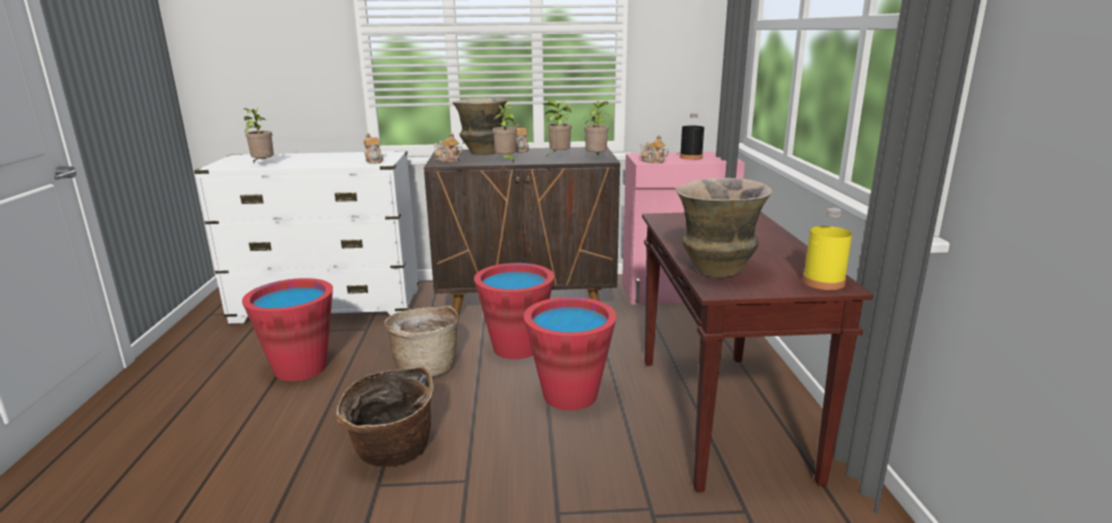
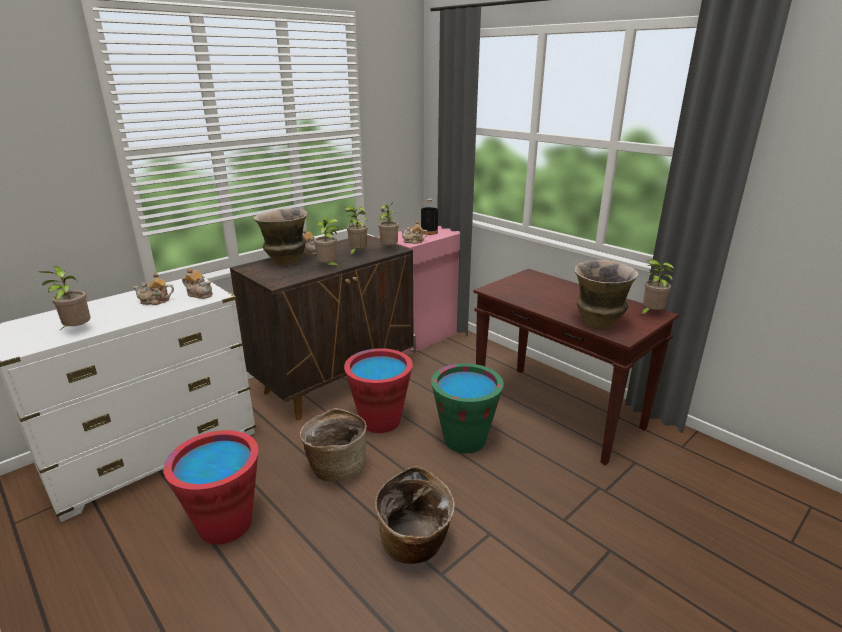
camera: 40 degrees left, 5 degrees up
(447, 160) = (276, 278): teapot -> teapot (155, 301)
(570, 395) = (464, 439): red bucket -> green bucket
(823, 282) = (650, 314): yellow bottle -> potted plant

